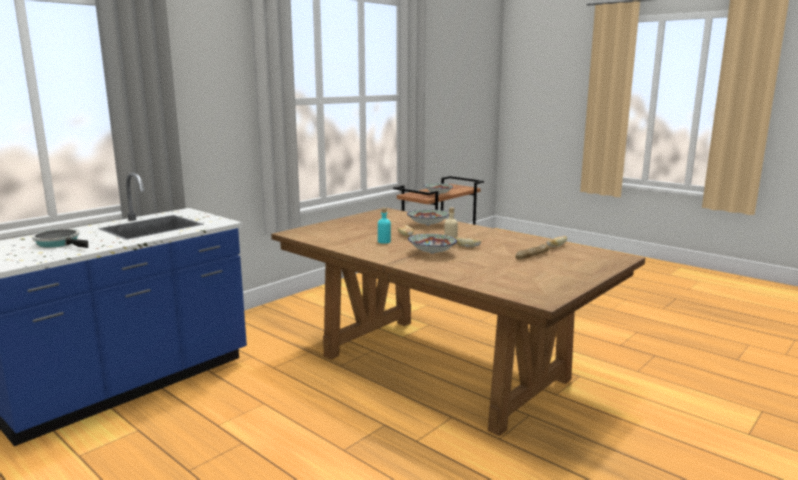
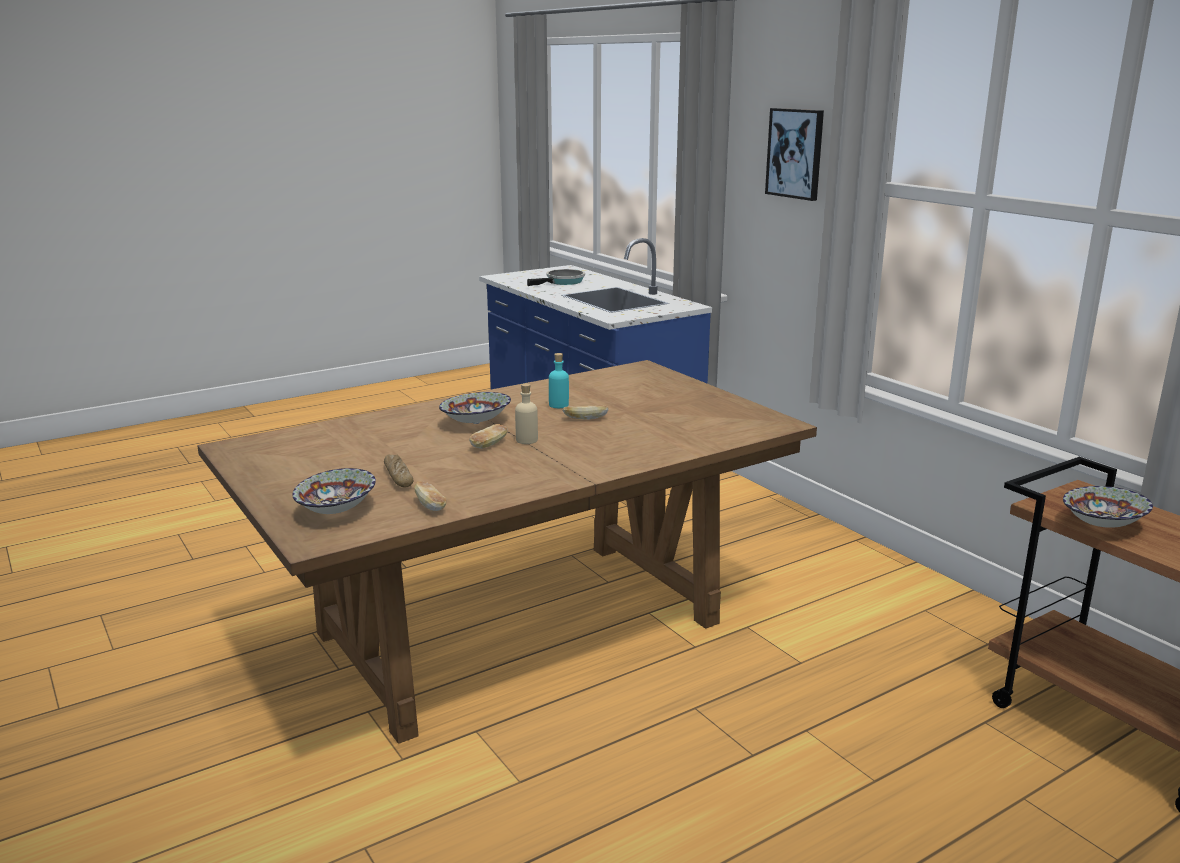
camera: 105 degrees right, 5 degrees up
(207, 89) = (795, 153): none -> picture
(428, 225) = (648, 439): bowl -> bowl (338, 511)

